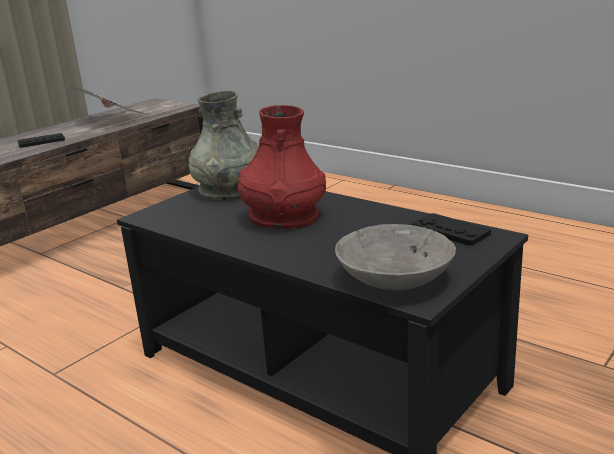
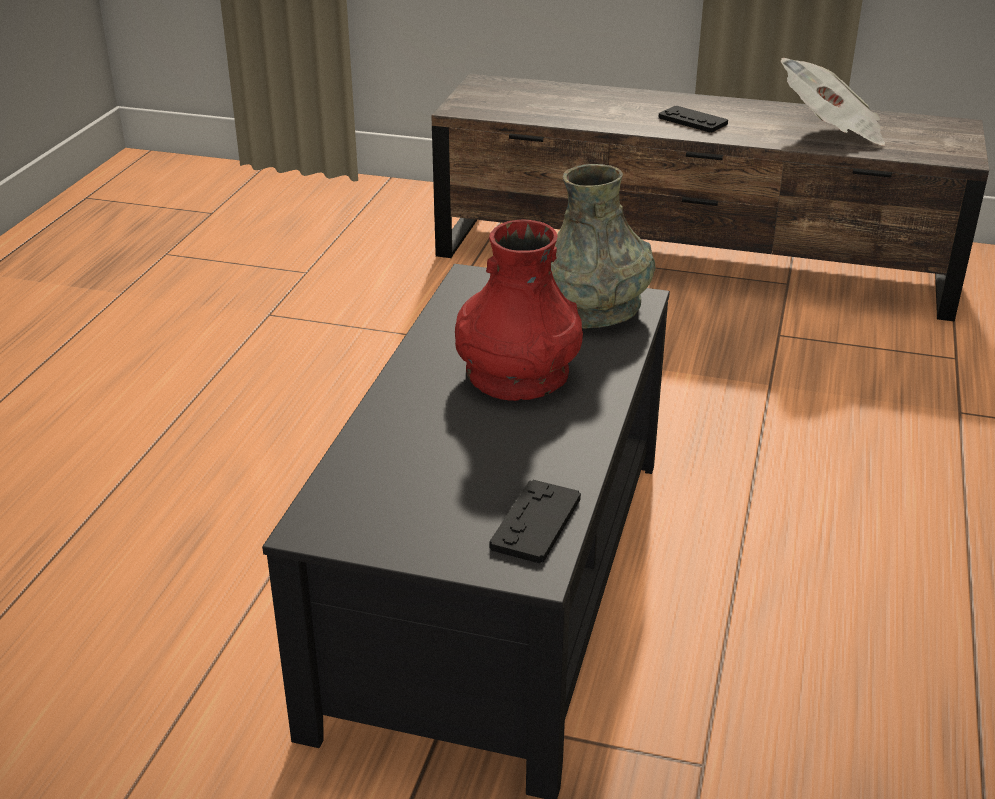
camera: 65 degrees right, 10 degrees up
(395, 279) = (357, 501): grey bowl -> none

